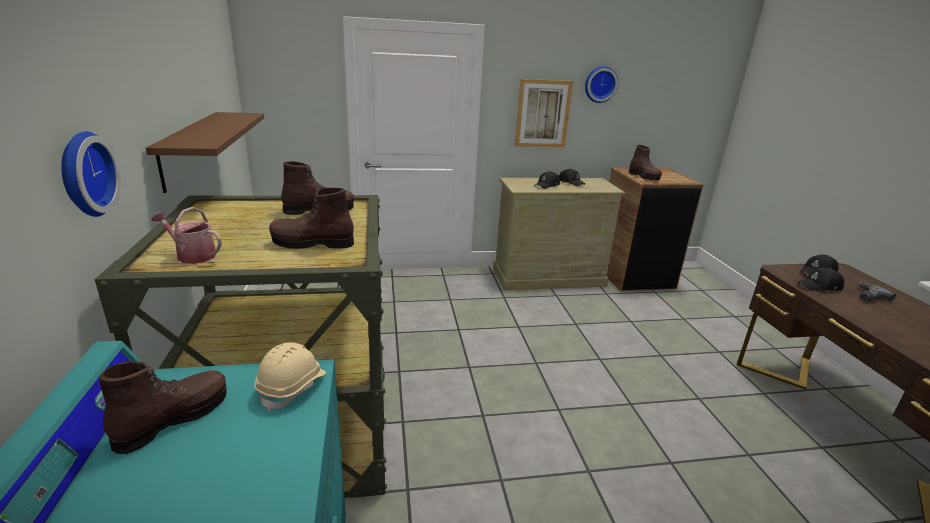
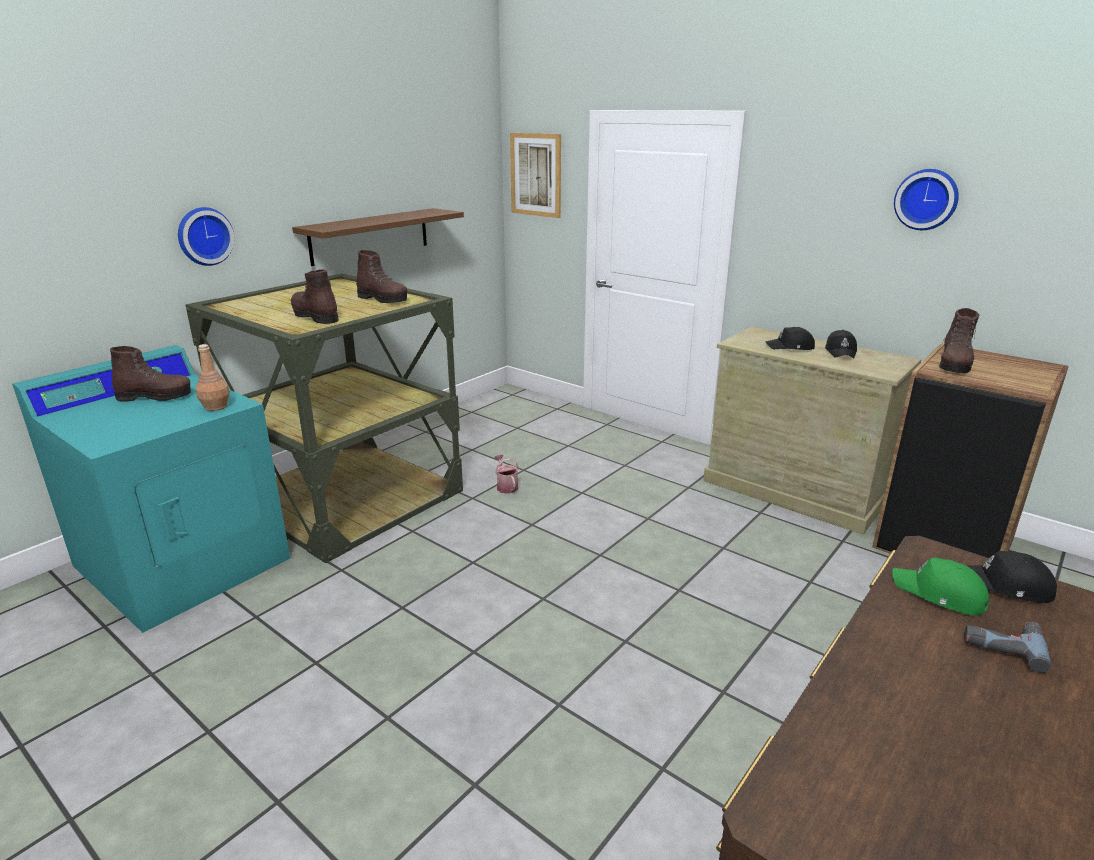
camera: 50 degrees right, 0 degrees up
(192, 255) = (248, 306): watering can -> watering can (506, 486)
(292, 387) = (216, 407): beige hard hat -> brown bottle
(542, 114) = (824, 241): picture -> picture (536, 175)
(820, 286) = (939, 594): black cap -> green cap

